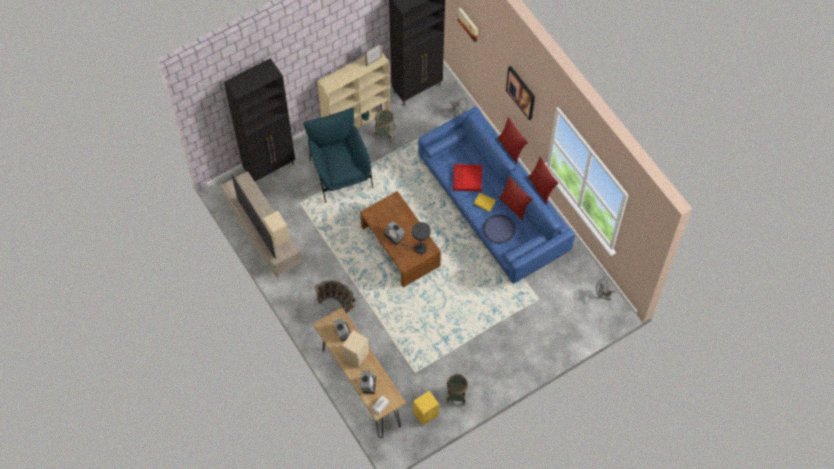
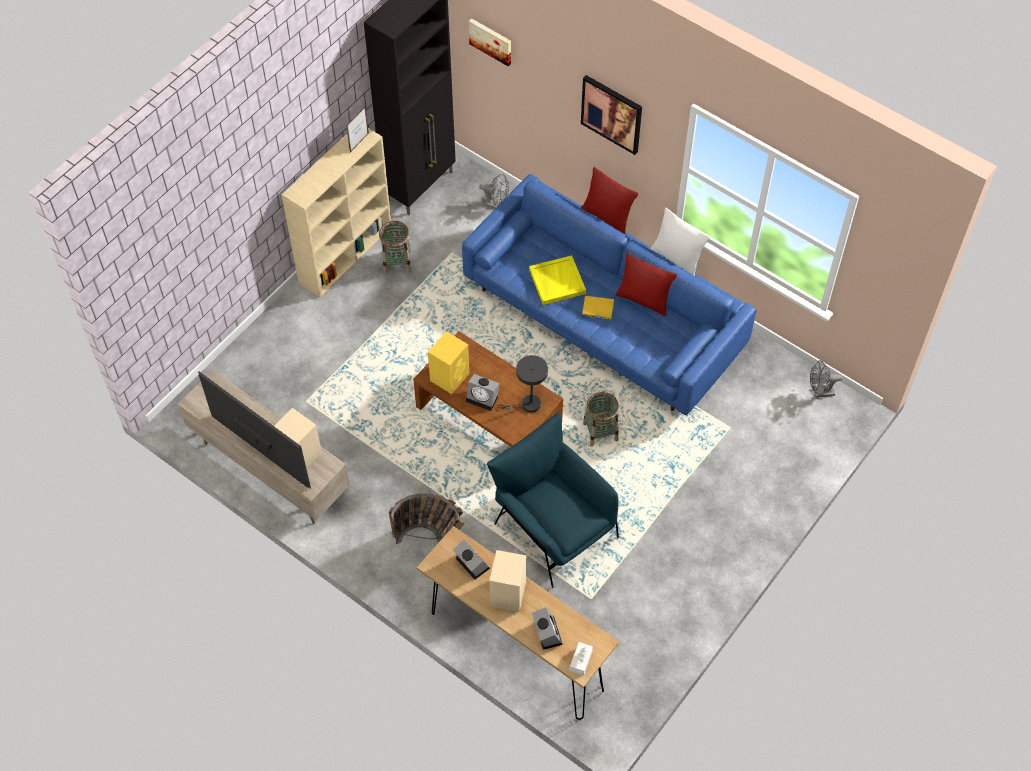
camera: 20 degrees left, 5 degrees down
(270, 168) = (239, 364): black cabinet -> none
(340, 172) = (351, 337): blue armchair -> blue armchair (553, 528)
(426, 413) = (636, 656): yellow speaker -> yellow speaker (450, 376)
(456, 395) = (670, 612): basket -> basket (600, 432)
(467, 178) = (556, 281): red tray -> yellow tray
(499, 229) = (636, 339): blue tray -> none
(541, 188) = (677, 259): red pillow -> white pillow

